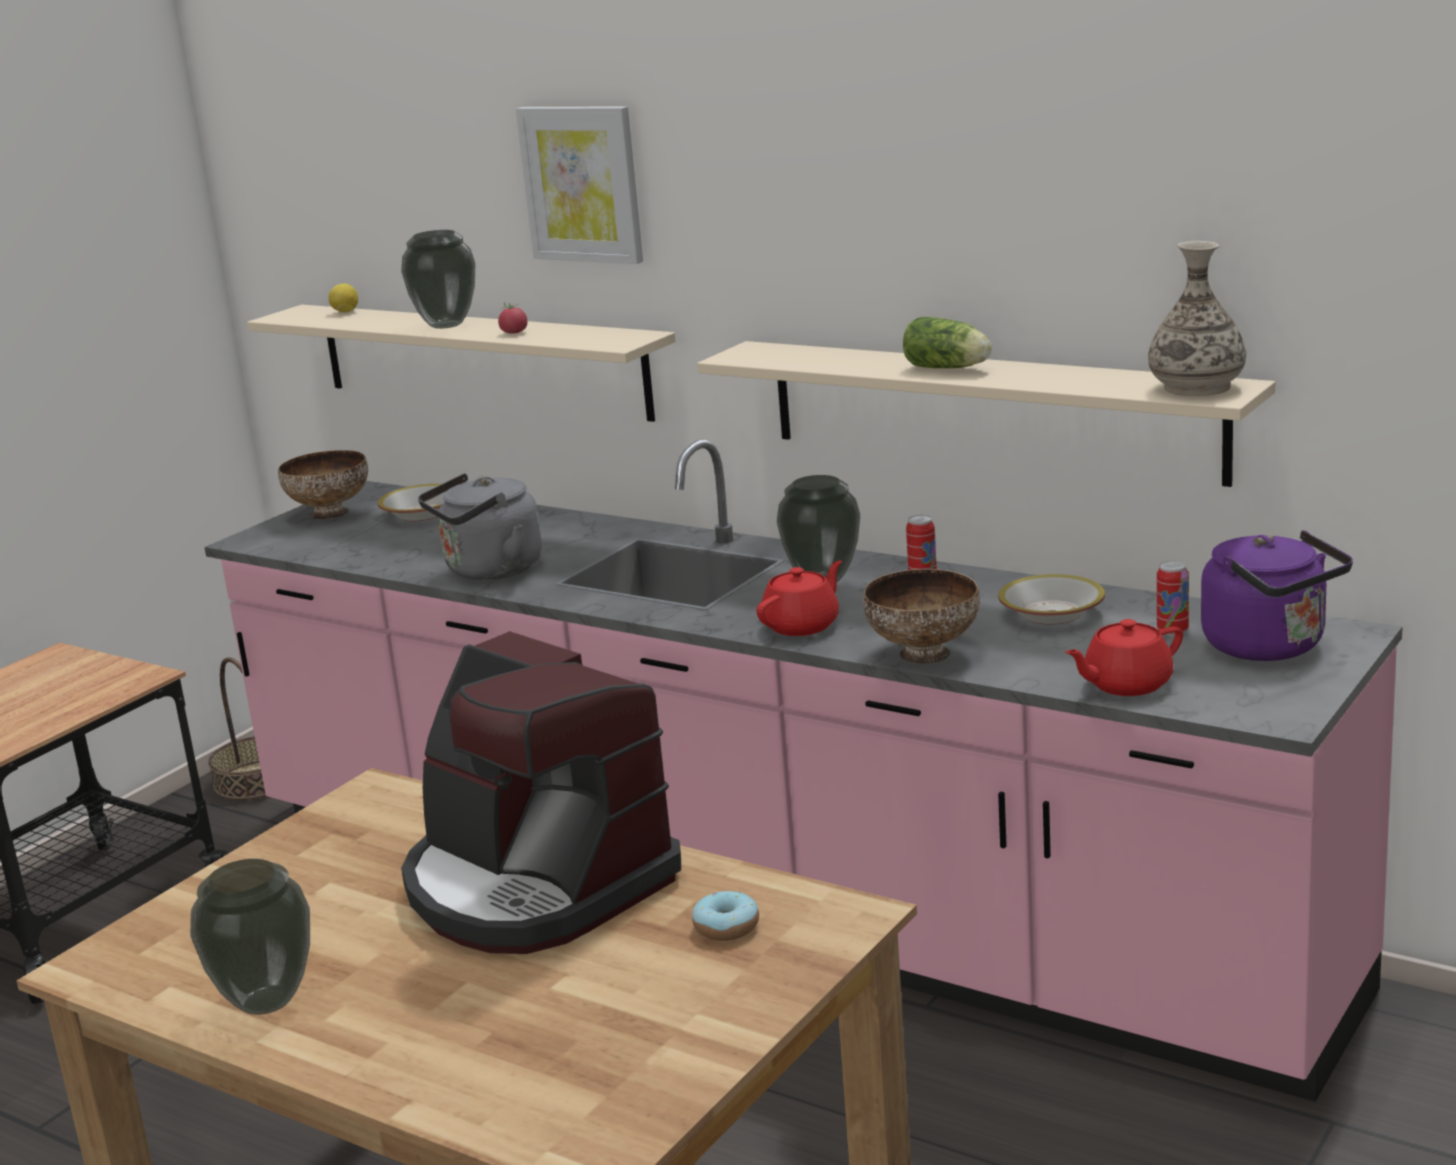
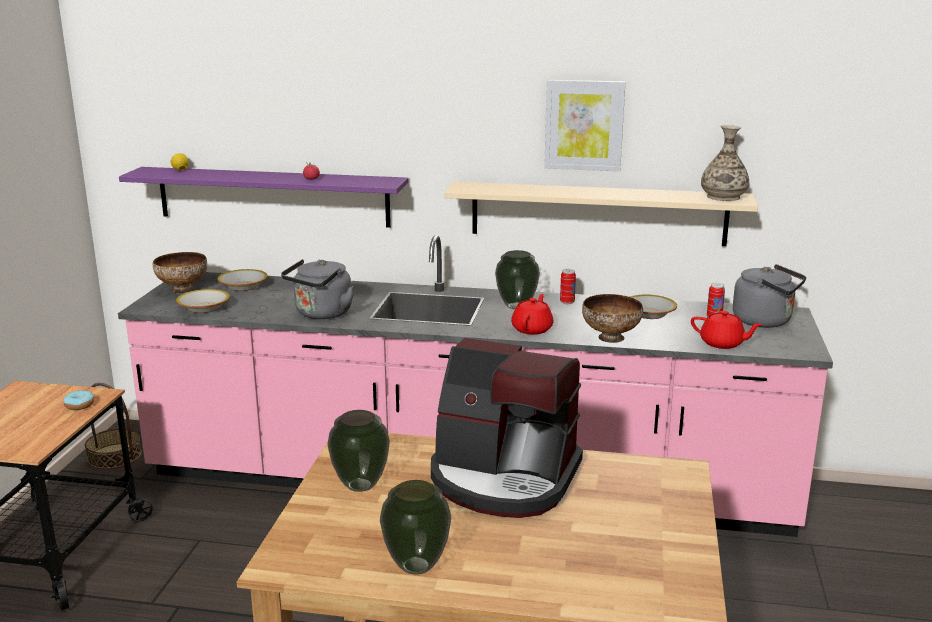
camera: 25 degrees left, 0 degrees up
(329, 547) = (204, 308): none -> bowl
(447, 325) = (261, 176): vase -> vase (361, 486)
(481, 360) = (273, 196): beige shelf -> purple shelf
(582, 184) = (353, 95): picture -> picture (584, 125)
(726, 927) = (629, 485): donut -> donut (79, 405)
(949, 368) = (587, 192): lettuce -> none
(1126, 685) = (722, 343): red teapot -> red teapot turned 105 degrees counterclockwise
(1270, 647) = (765, 321): purple kettle -> grey kettle

